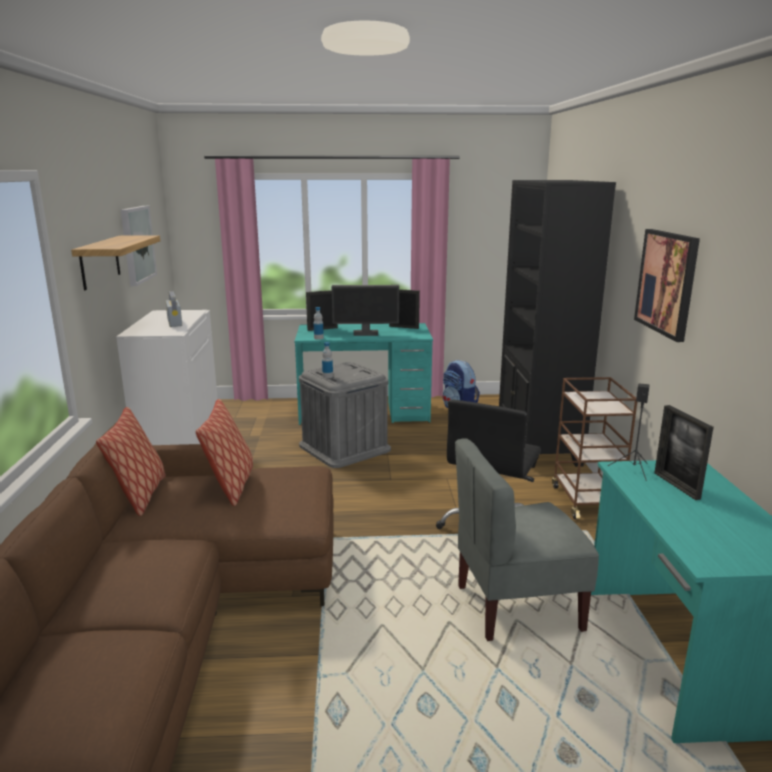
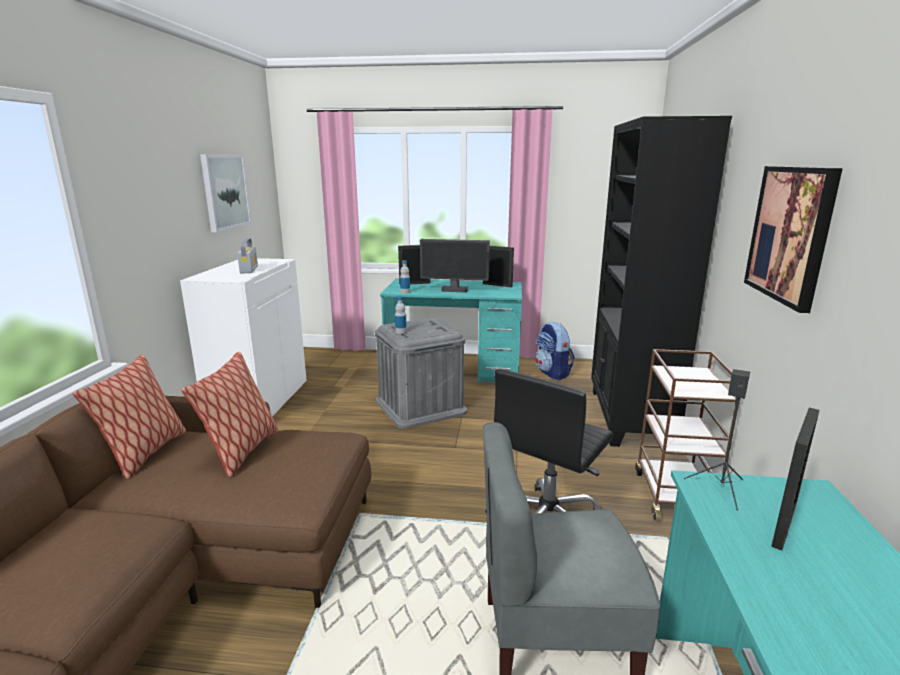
camera: 10 degrees right, 0 degrees up
(100, 262) = (162, 203): shelf -> none
(676, 485) = (784, 524): picture frame -> picture frame turned 135 degrees counterclockwise

